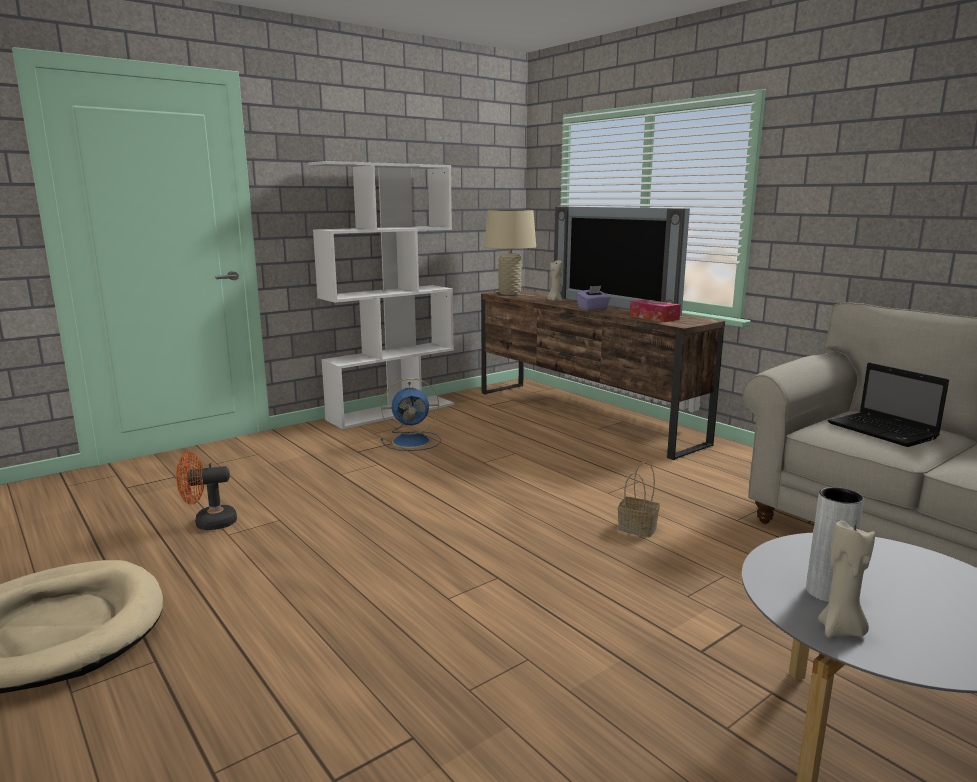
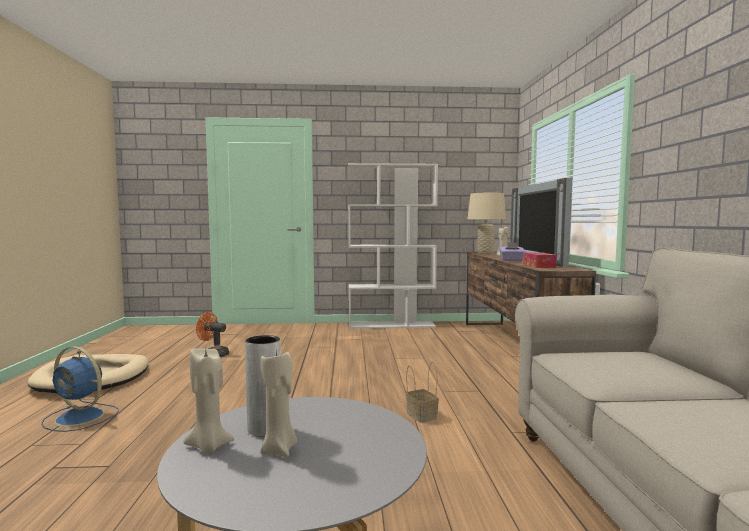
camera: 35 degrees right, 10 degrees down
(413, 441) = (375, 340): blue fan -> blue fan (81, 417)
(884, 431) = (621, 365): laptop -> none
(890, 606) = (279, 449): none -> beige candle

